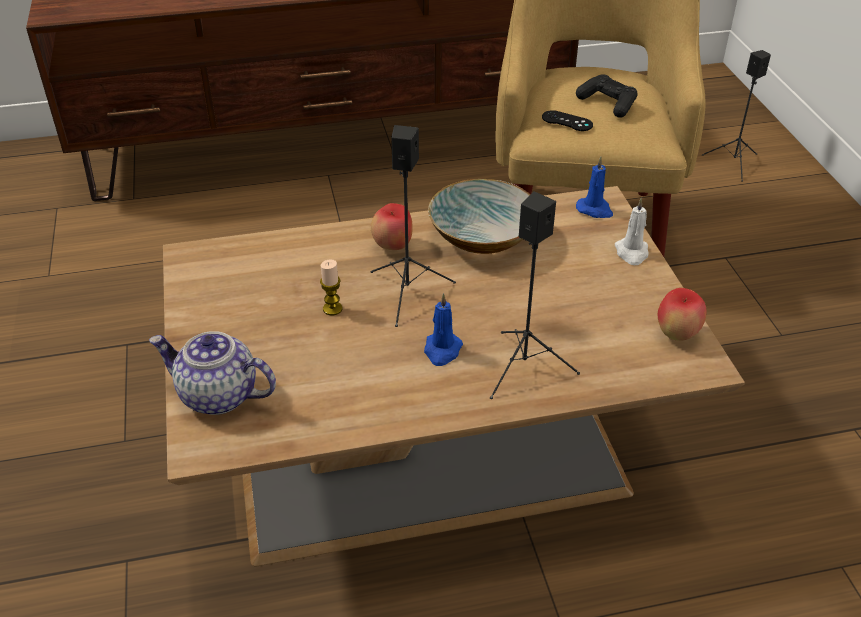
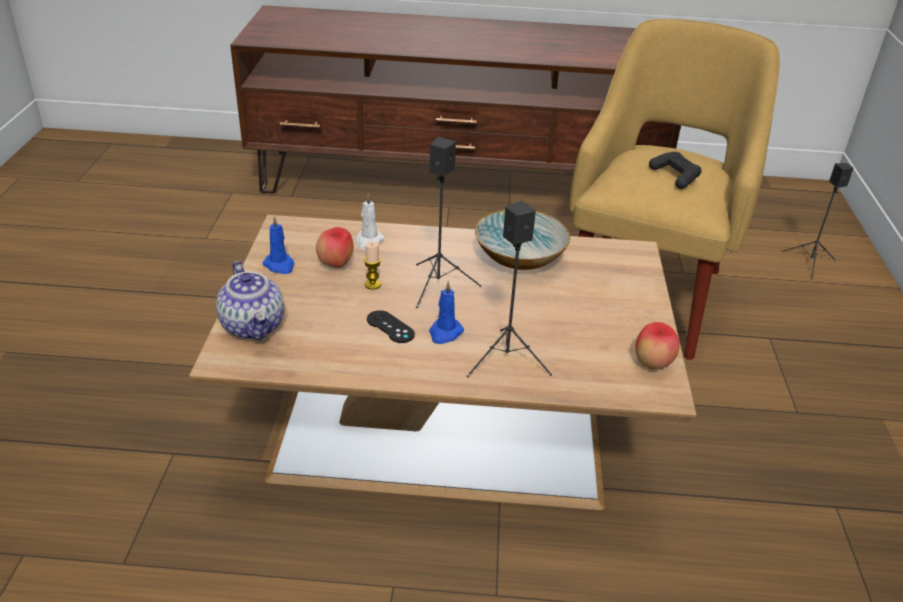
camera: 15 degrees right, 5 degrees down
(217, 395) = (254, 326): teapot -> teapot turned 150 degrees counterclockwise
(393, 246) = (443, 250): apple -> apple (336, 264)
(567, 121) = (632, 184): black game controller -> black game controller (390, 327)
(595, 210) = (627, 256): blue candle -> blue candle (280, 265)
(632, 253) = (643, 294): white candle -> white candle (369, 241)

